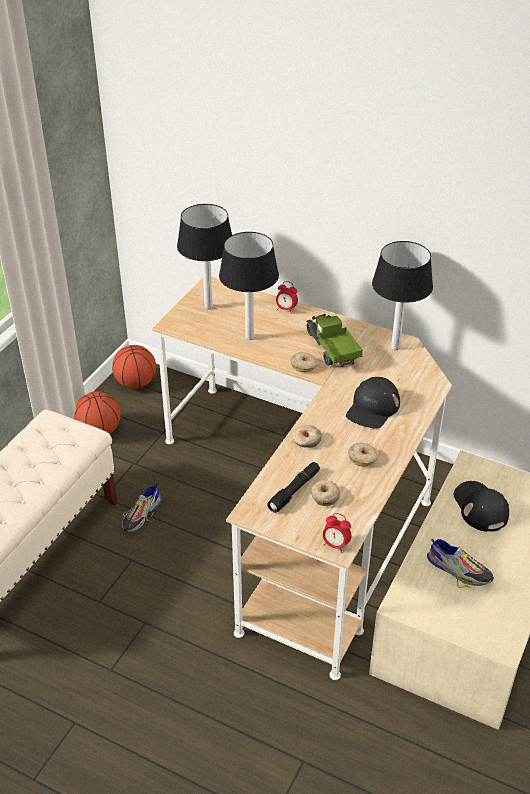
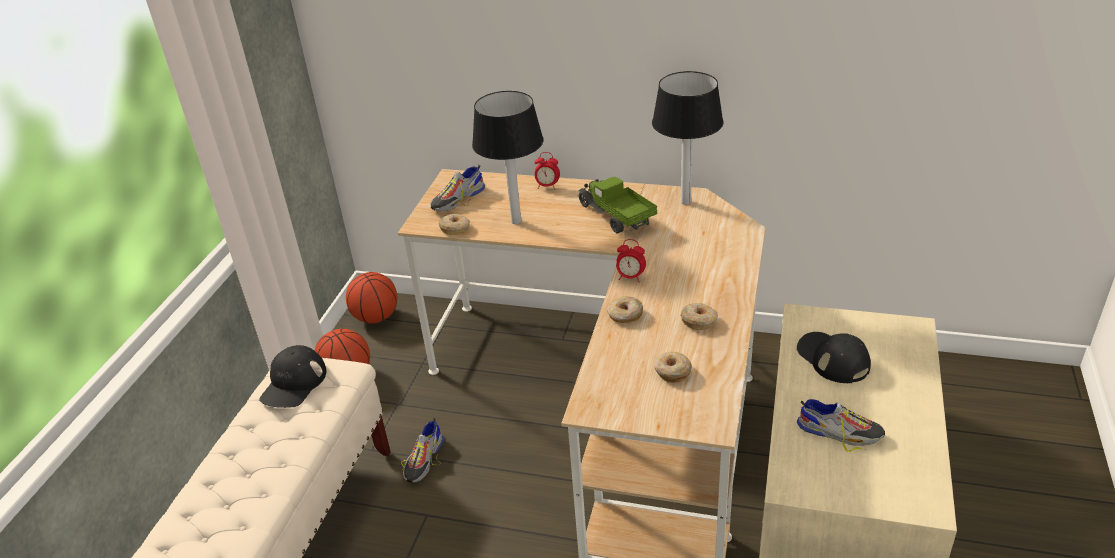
camera: 10 degrees left, 5 degrees down
(209, 307) = (458, 199): table lamp -> shoe
(294, 491) = (633, 373): black flashlight -> none
(304, 365) = (590, 238): donut -> donut (455, 228)
(335, 545) = (708, 424): alarm clock -> alarm clock (630, 277)
(372, 408) = (687, 267): black cap -> black cap (293, 383)

